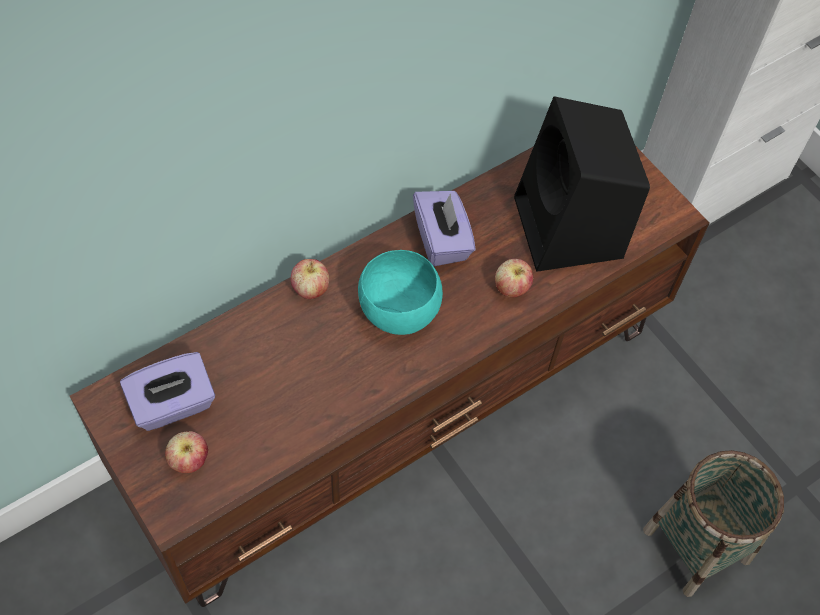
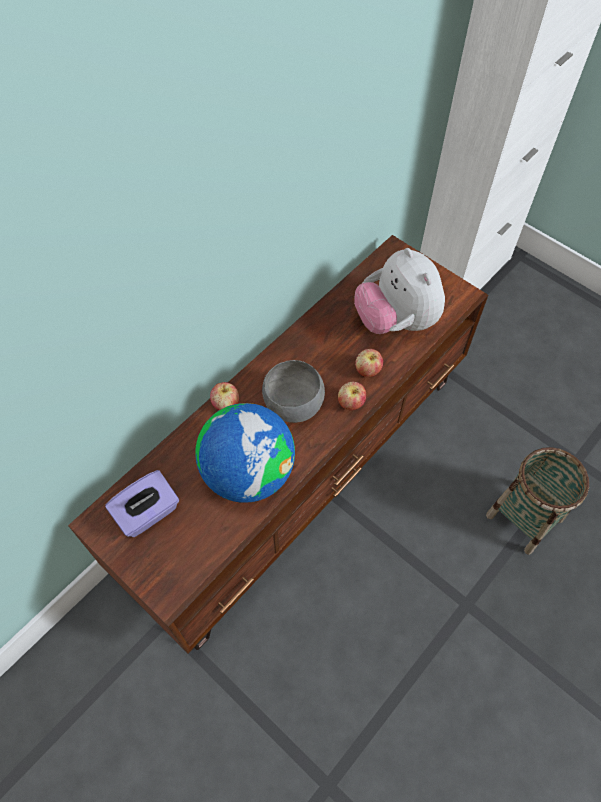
camera: 10 degrees left, 0 degrees up
(189, 461) = (171, 552): apple -> apple (351, 403)
(314, 385) = (248, 473): none -> globe
(397, 312) = (292, 406): turquoise bowl -> grey bowl
(442, 240) = (309, 348): purple tissue box -> none
(570, 230) = (396, 321): black speaker -> plush toy

